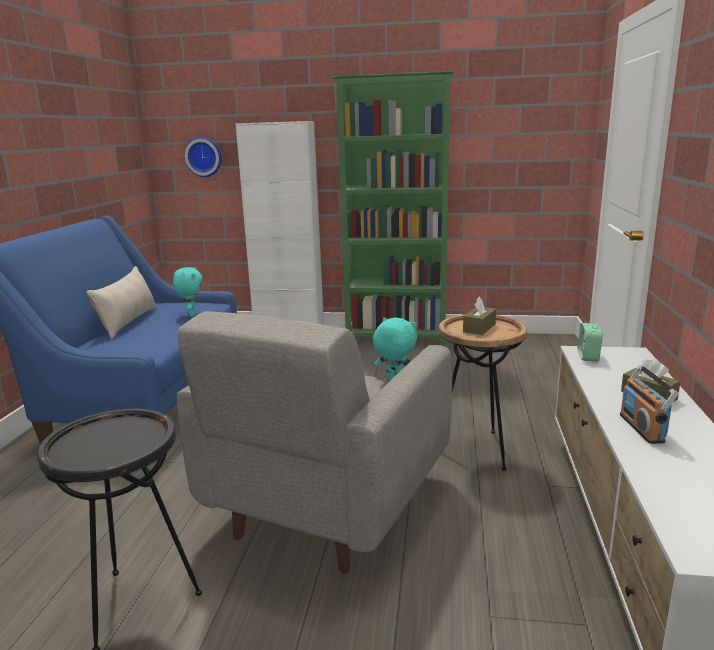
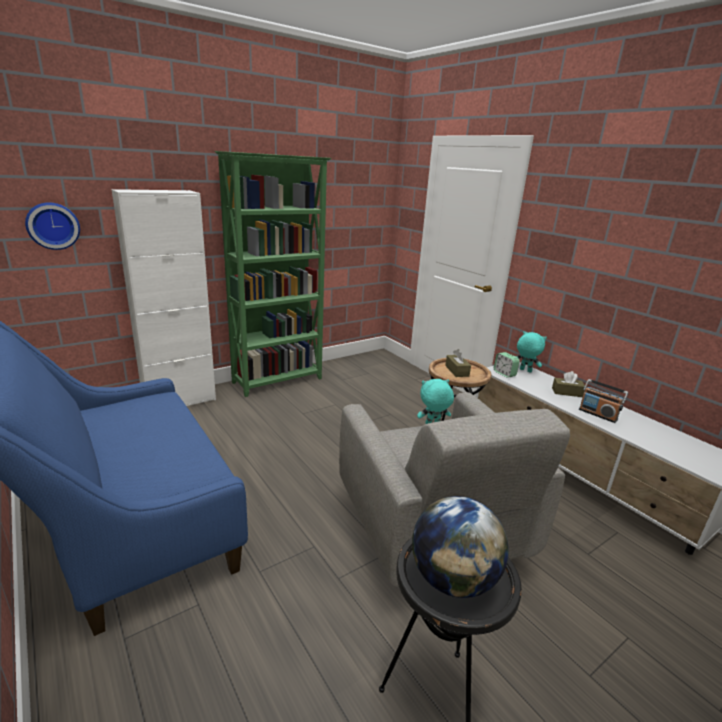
camera: 45 degrees left, 5 degrees up
(99, 441) = (453, 579): none -> globe
(128, 322) = (104, 445): beige pillow -> none
(191, 314) = (164, 414): turquoise plush toy -> turquoise plush toy (525, 370)

